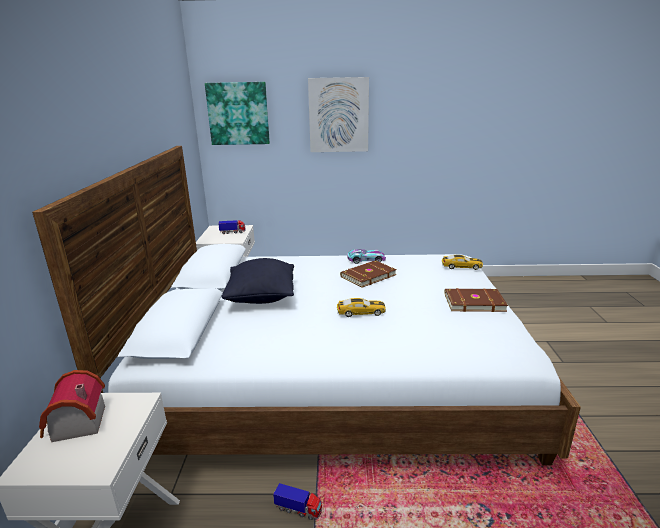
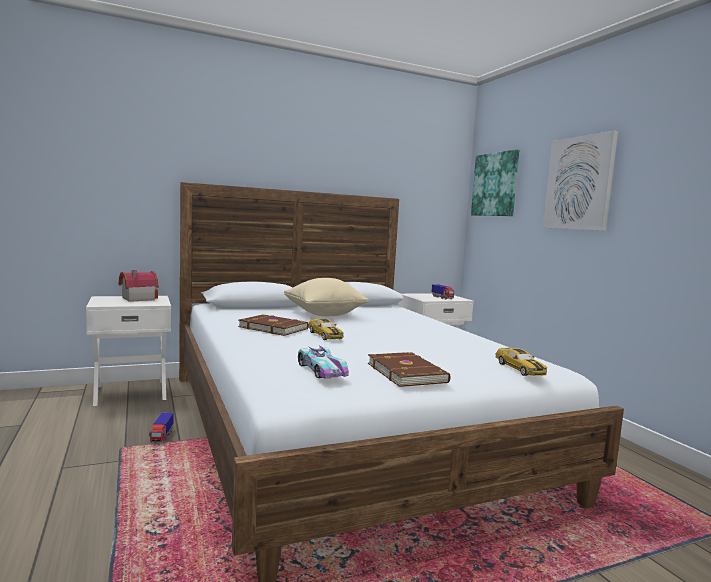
camera: 65 degrees right, 15 degrees down
(261, 298) = (324, 314): black pillow -> beige pillow
(366, 260) = (461, 334): toy car -> toy car (322, 370)
(367, 275) = (417, 336): brown book -> brown book (273, 328)

